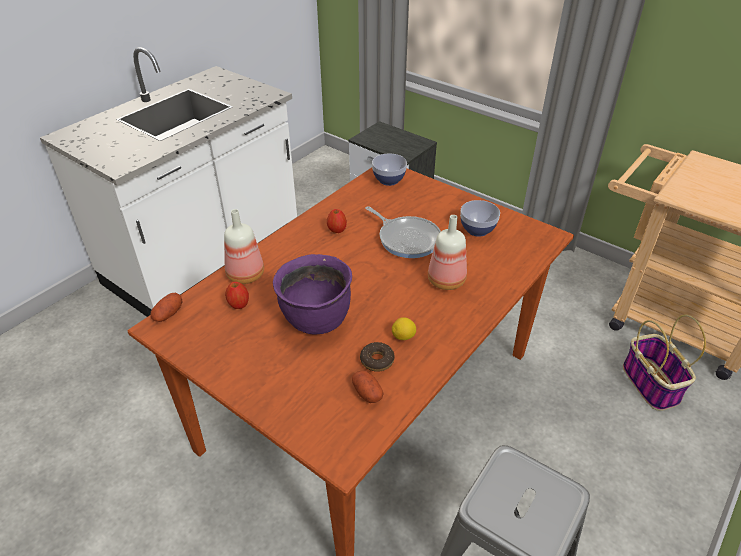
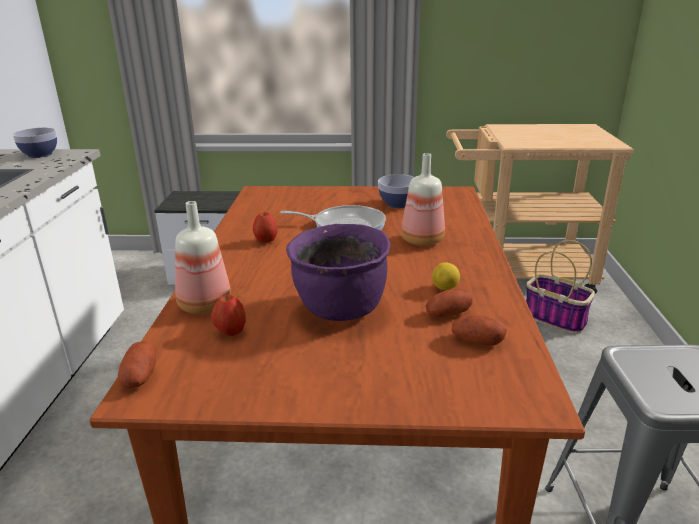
camera: 35 degrees left, 15 degrees down
(377, 360) = (448, 314): donut -> potato
(389, 180) = (270, 196): bowl -> bowl (40, 154)

